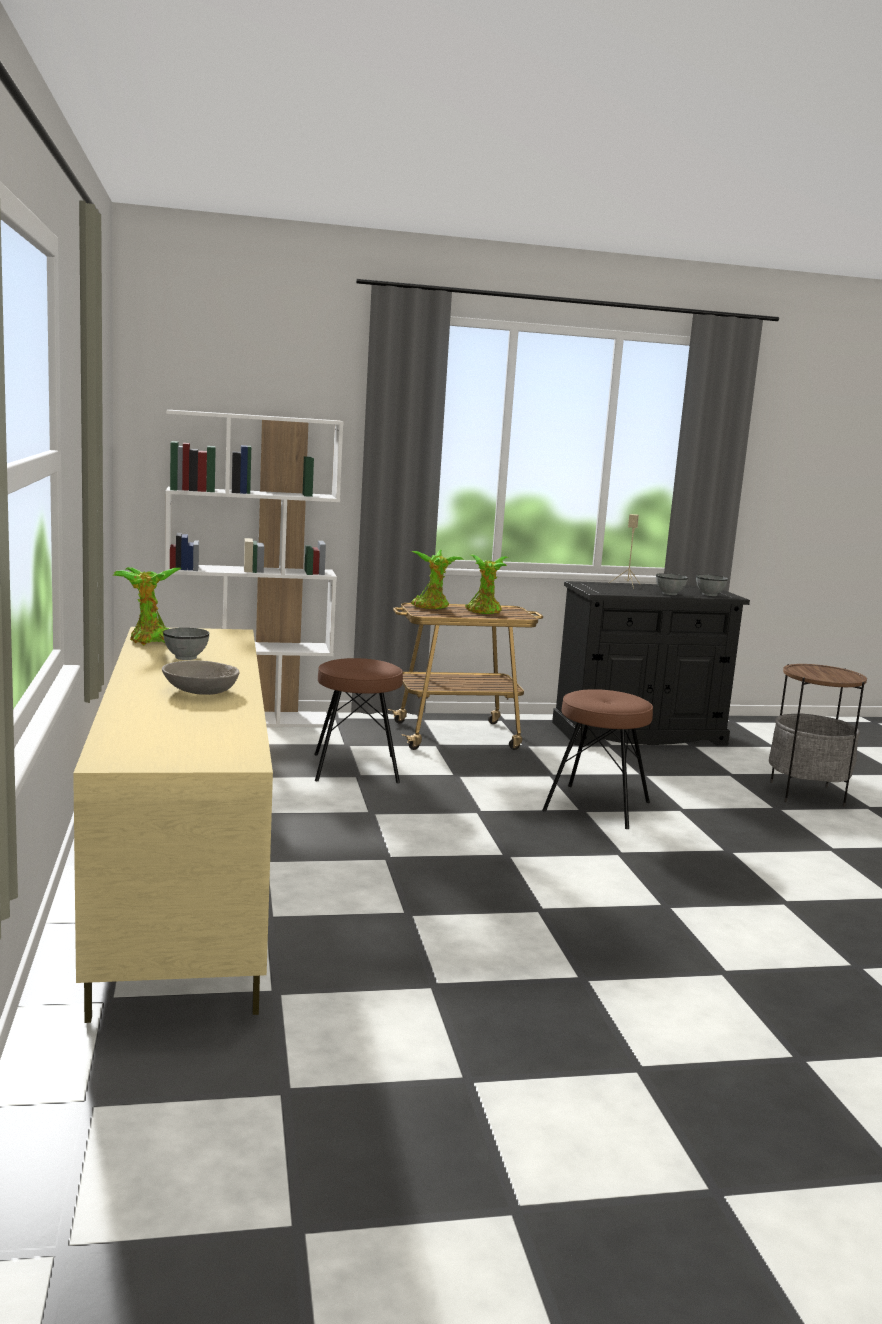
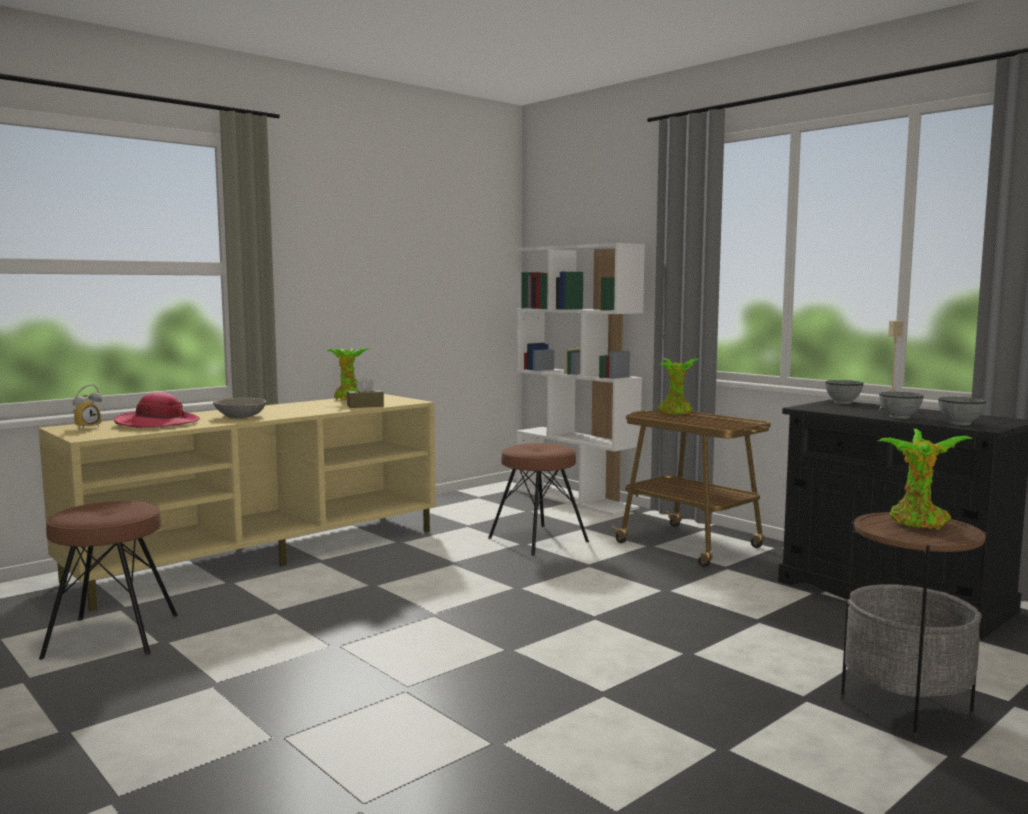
camera: 60 degrees right, 5 degrees down
(138, 752) = (87, 427): none -> alarm clock
(182, 723) = (157, 423): none -> hat
(186, 657) = (320, 406): grey bowl -> grey bowl (842, 402)
(229, 648) = (365, 406): none -> brown tissue box
(484, 612) = (710, 421): potted plant -> potted plant (919, 523)
(597, 806) = (617, 620): brown stool -> brown stool (112, 636)

